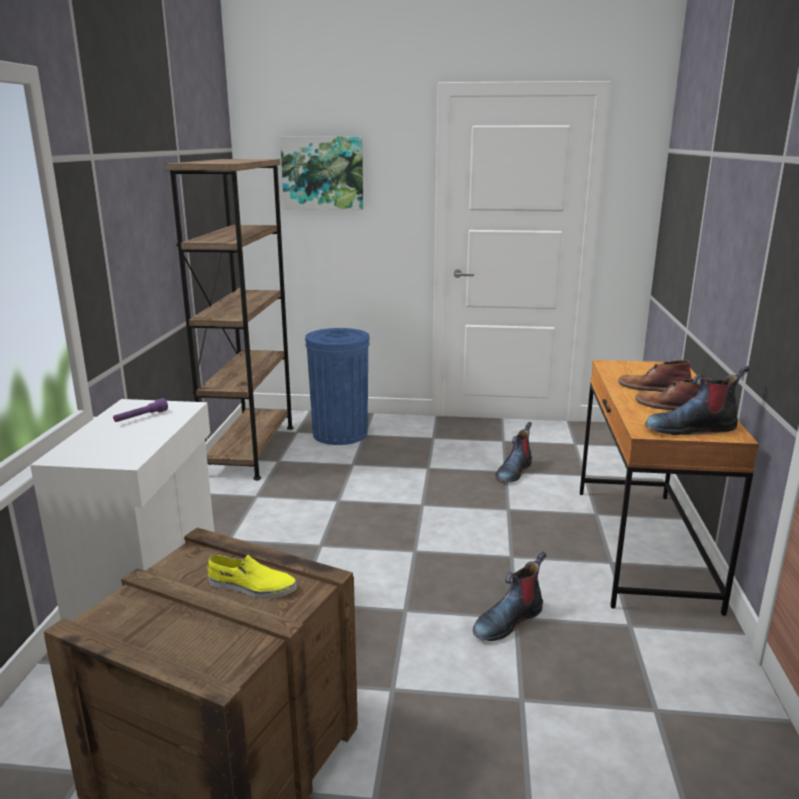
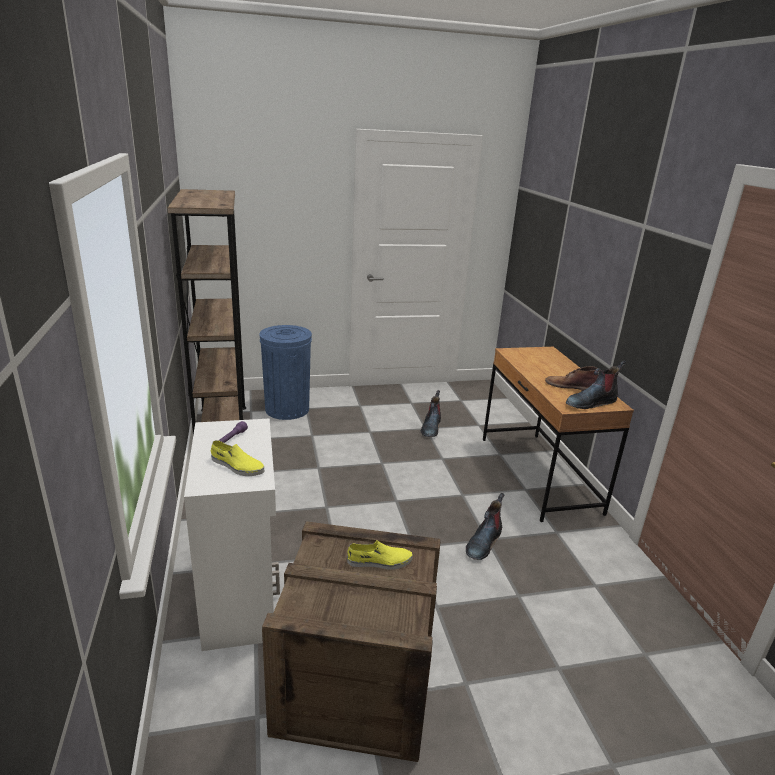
camera: 20 degrees left, 5 degrees up
(119, 443) = (237, 466): none -> yellow shoe
(323, 173) = (261, 198): picture -> none
(653, 389) = (549, 371): brown boot -> none

